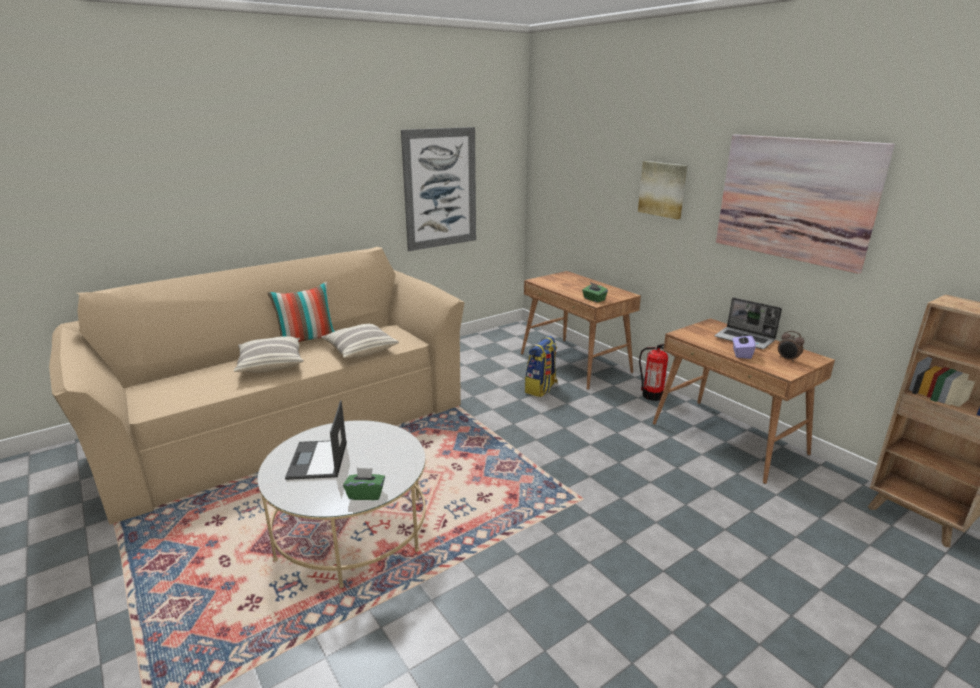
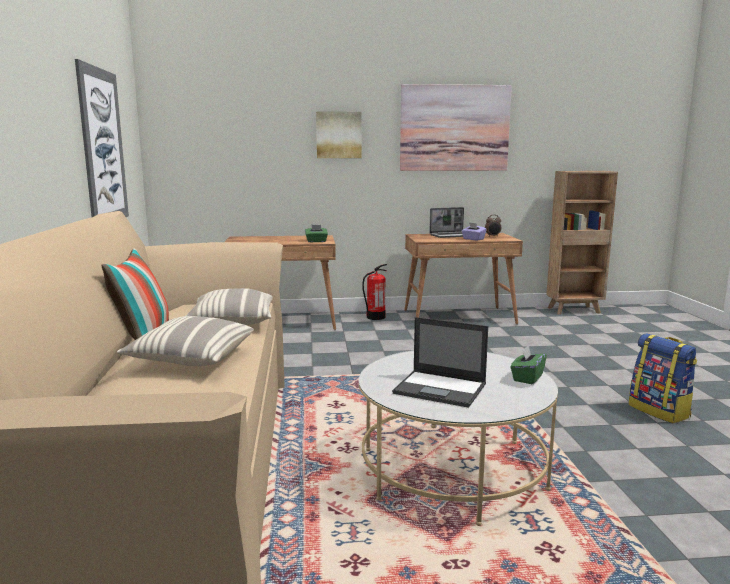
camera: 60 degrees left, 10 degrees down
(541, 389) = (306, 342): backpack -> backpack (660, 411)

